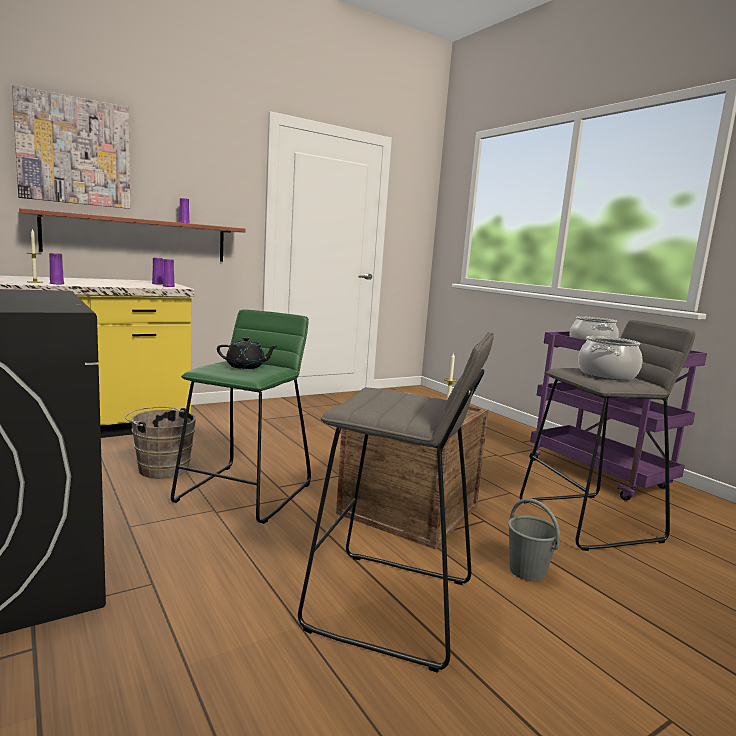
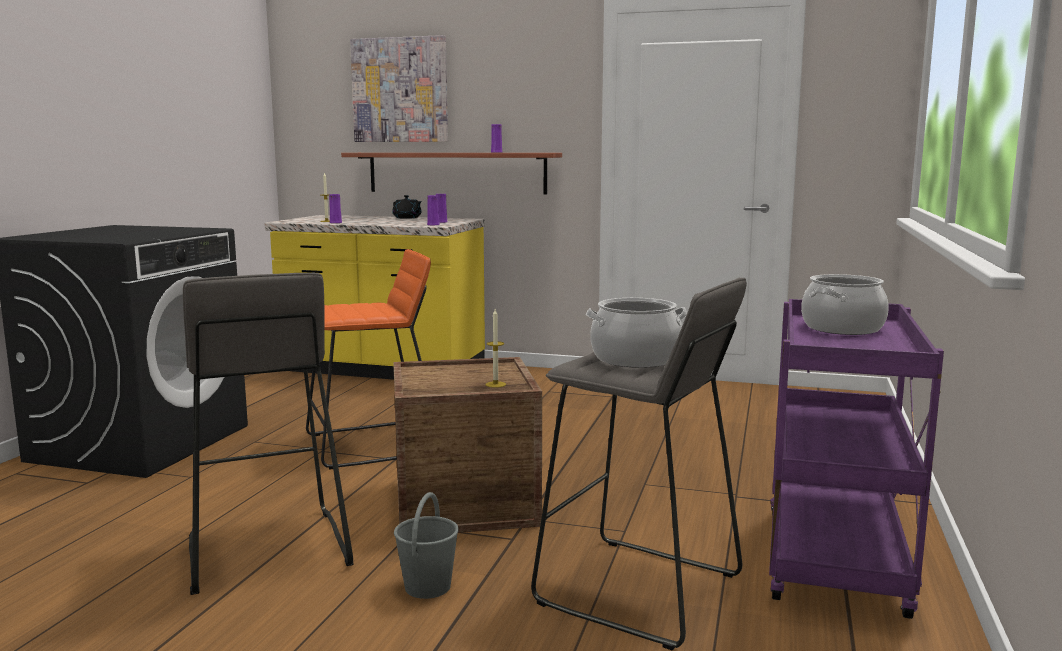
camera: 50 degrees right, 0 degrees up
(161, 468) = (362, 410): brown bucket -> none
(245, 493) = (373, 445): green stool -> orange stool
(246, 366) = (364, 308): black teapot -> black teapot (407, 218)

